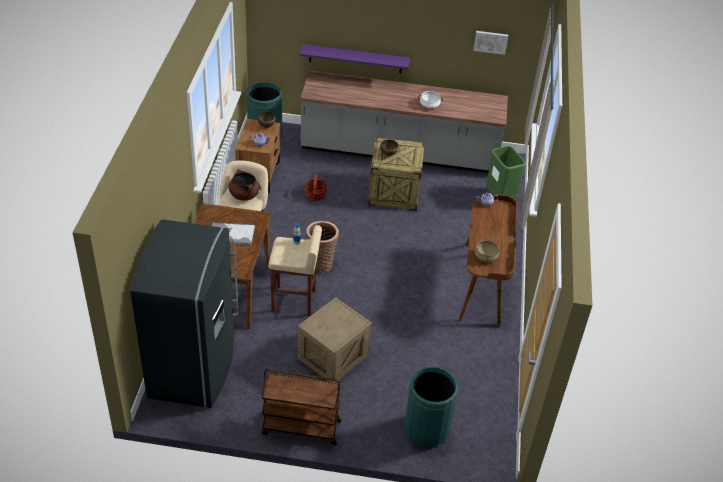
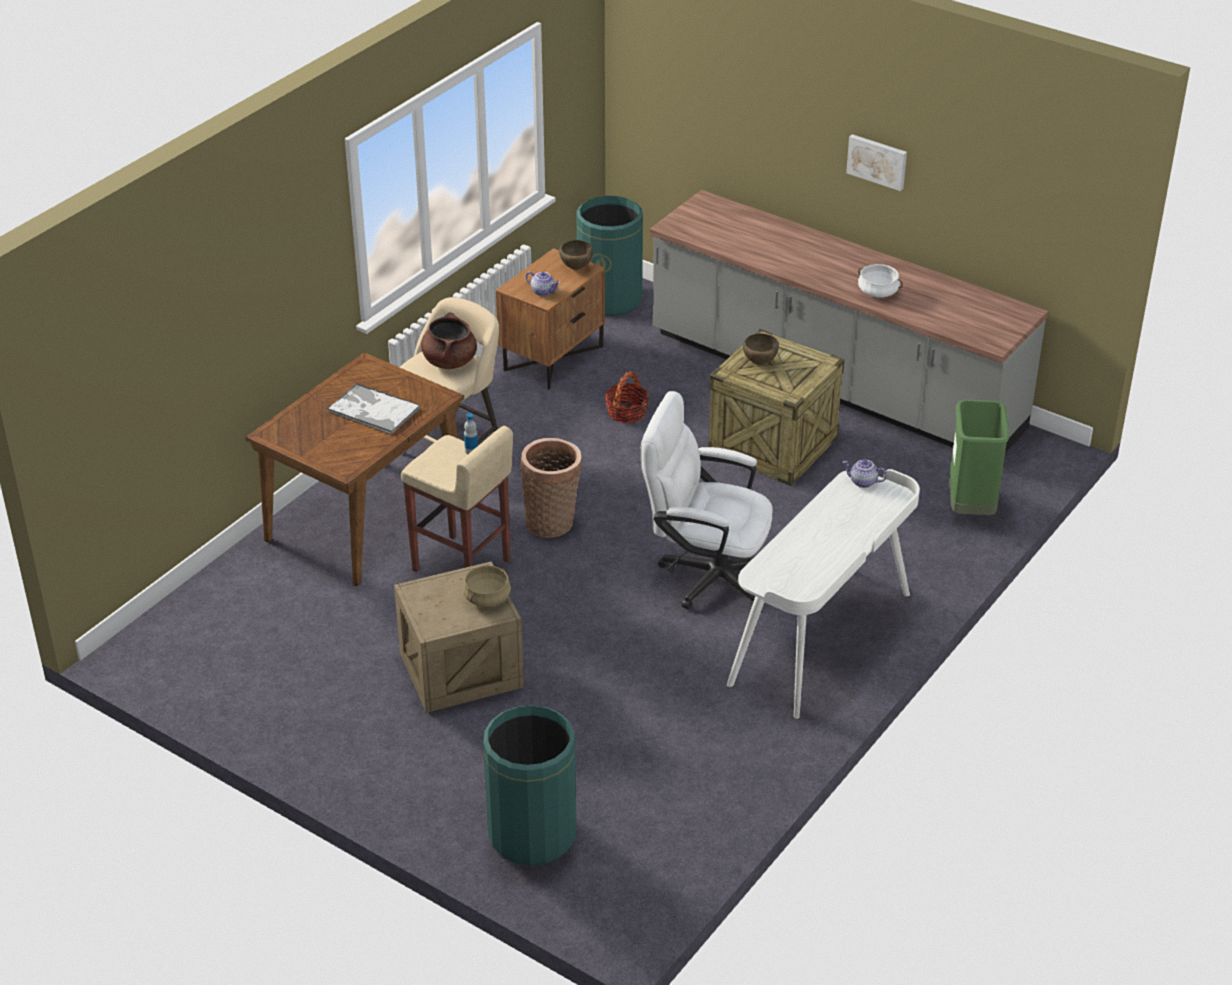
camera: 30 degrees right, 5 degrees down
(194, 367) = (228, 615): grey fridge -> none
(300, 428) = (324, 758): brown cart -> none
(355, 59) = (779, 181): purple shelf -> none
(410, 268) = (706, 574): none -> white office chair
(483, 284) = (822, 639): brown desk -> white desk
(486, 256) = (789, 566): beige cooking pot -> beige cooking pot (487, 598)
(490, 42) = (1016, 190): picture -> picture (877, 161)

